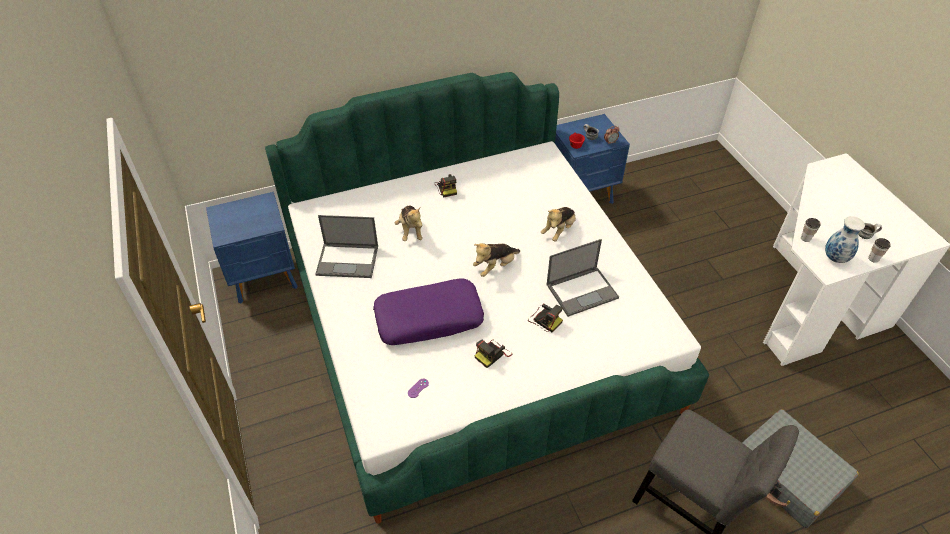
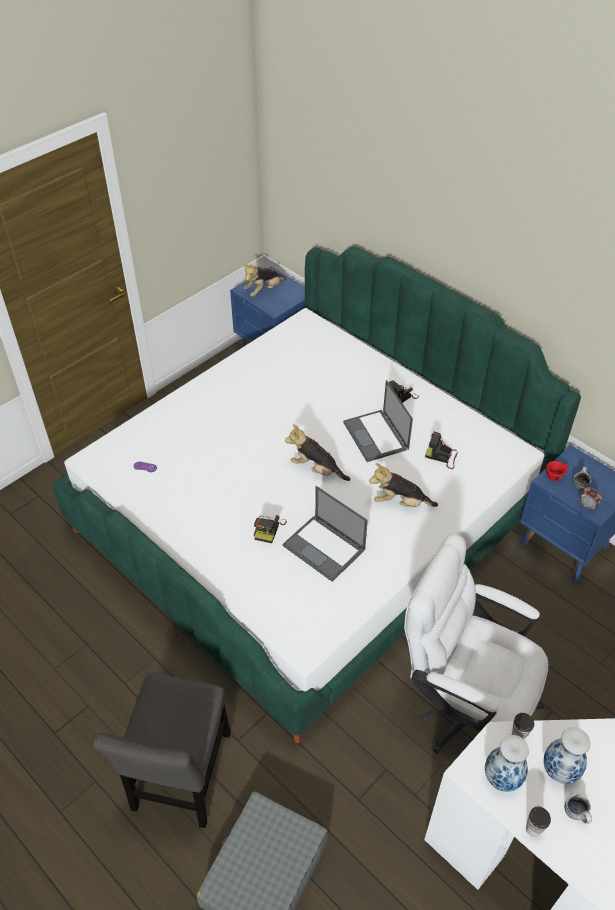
camera: 65 degrees right, 0 degrees up
(348, 260) = (262, 369): laptop -> laptop (376, 436)
(410, 230) = (324, 394): plush toy -> plush toy (264, 290)
(429, 318) = (224, 446): purple pillow -> none
(492, 354) = (206, 504): camera -> camera (442, 456)
(686, 301) = (463, 704): none -> white office chair
(834, 230) = (559, 770): none -> vase

